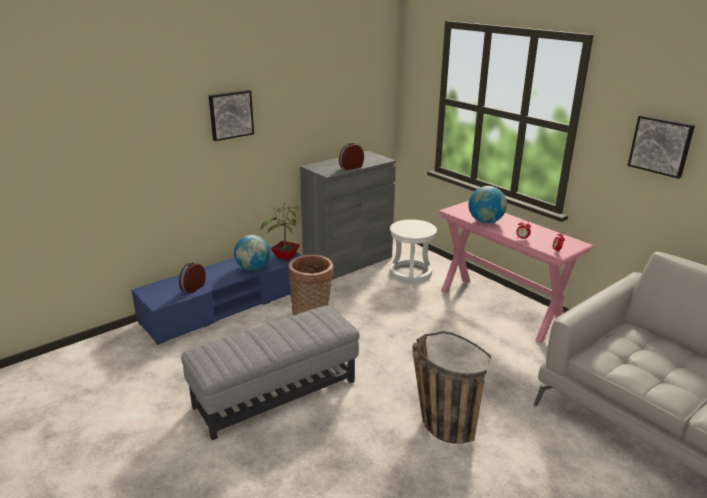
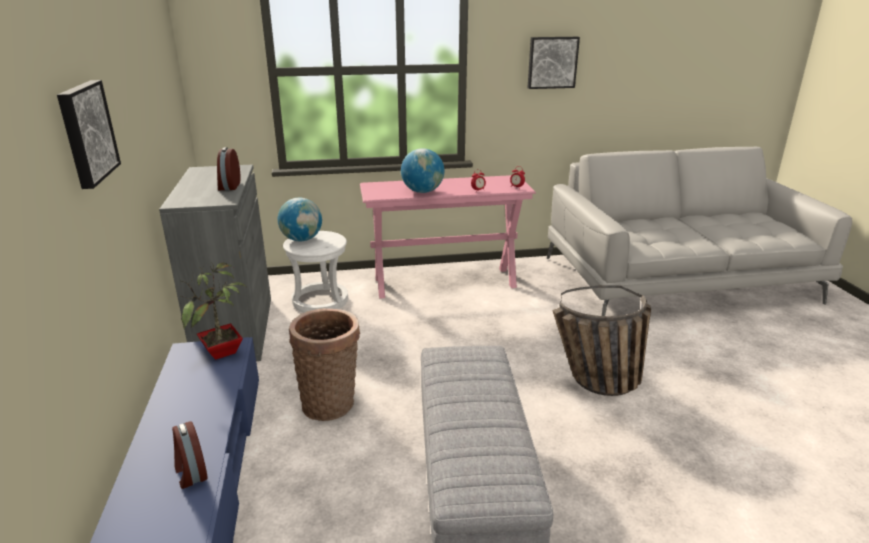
camera: 60 degrees left, 0 degrees up
(253, 268) = (214, 390): globe -> globe (302, 239)

